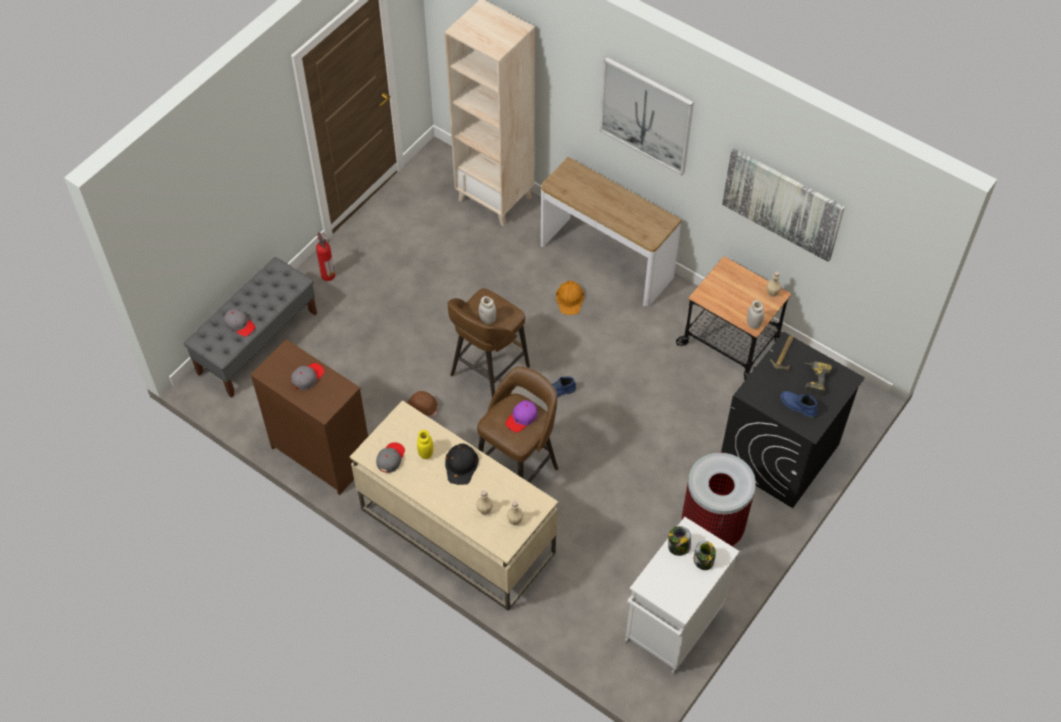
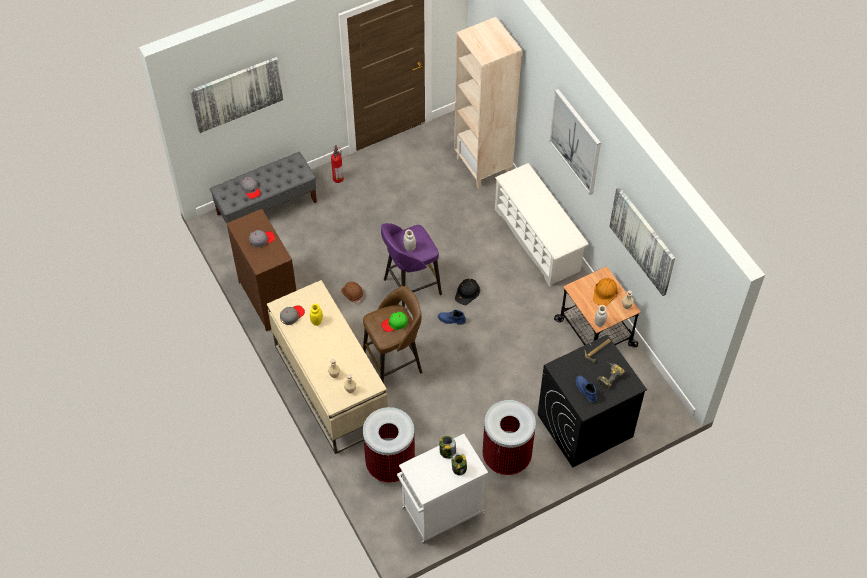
camera: 25 degrees right, 0 degrees up
(194, 203) = (237, 94): none -> picture
(461, 465) = (336, 338): black hard hat -> black hard hat (467, 292)
(488, 372) = (410, 287): brown stool -> purple stool
(522, 418) = (395, 324): purple cap -> green cap
(570, 299) = (496, 258): orange hard hat -> orange hard hat (605, 292)
(581, 594) = (390, 464): none -> trash can
(606, 261) = (537, 240): console table -> white shoe rack

